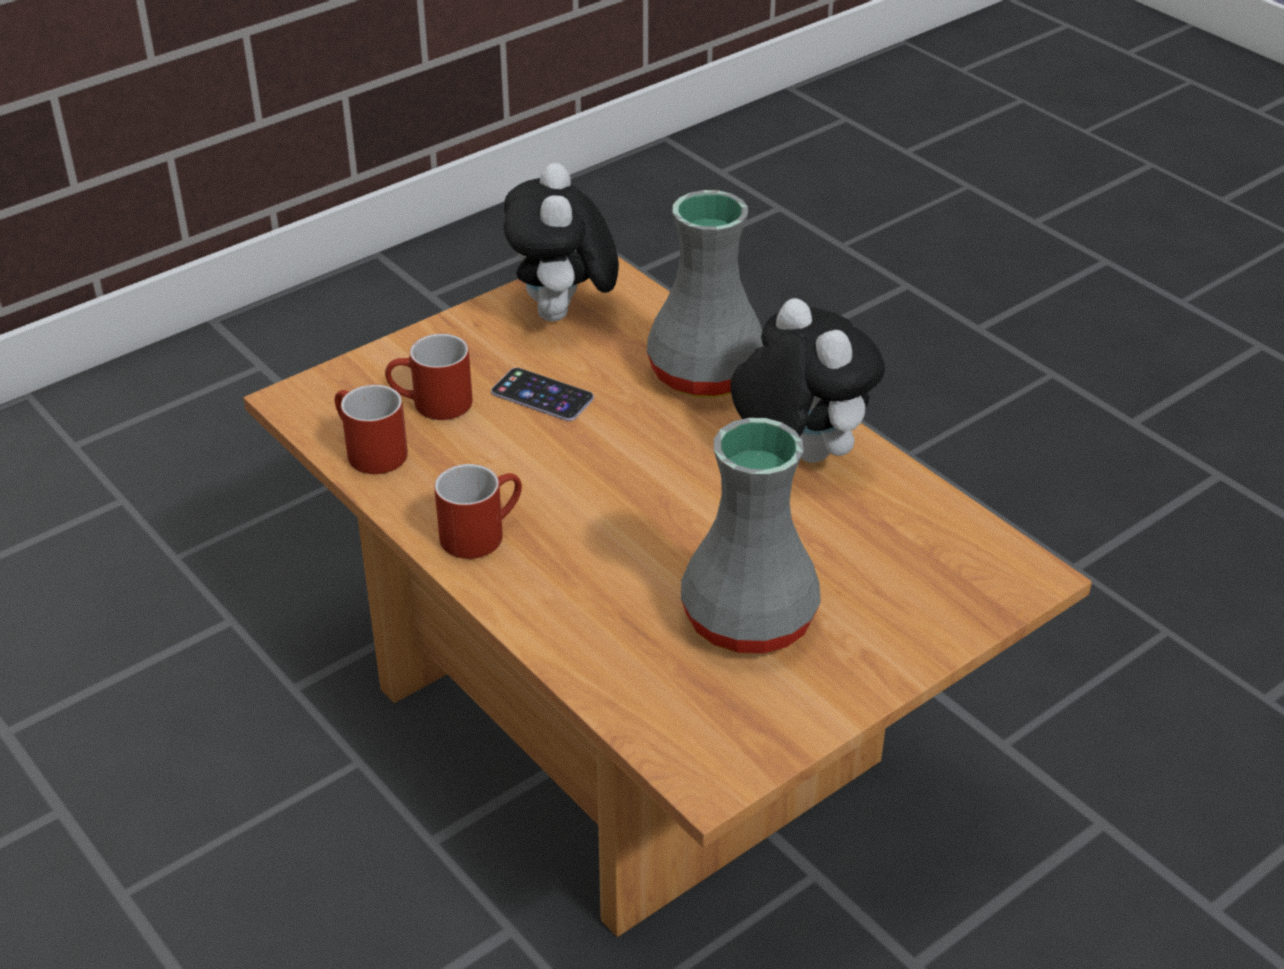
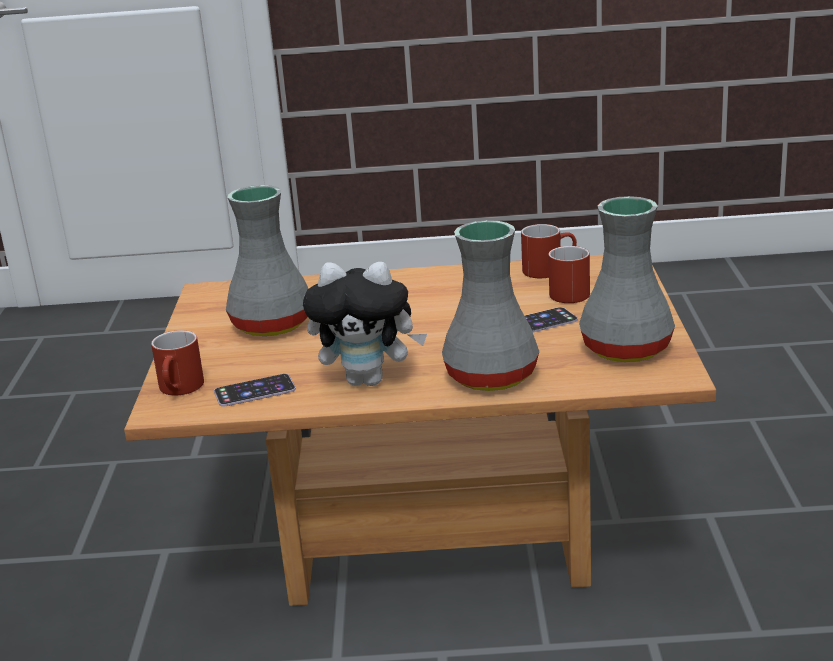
camera: 130 degrees right, 15 degrees down
(481, 532) = (439, 282): red mug -> red mug (181, 389)
(563, 315) = (624, 349): plush toy -> grey vase
(912, 527) = (255, 391): none -> phone

